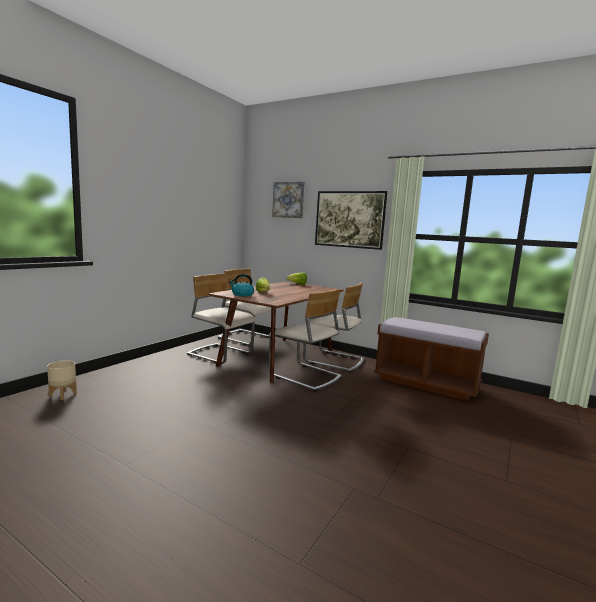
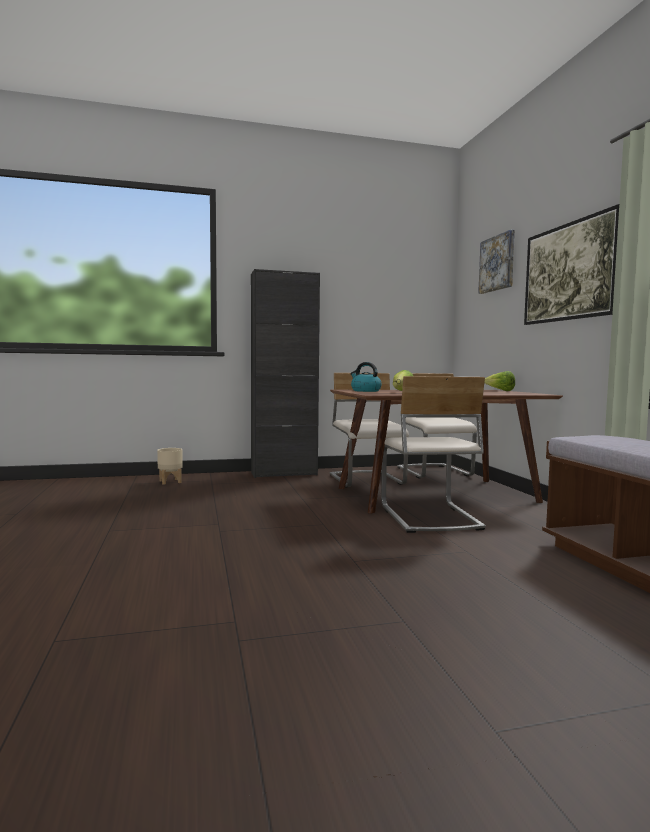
camera: 45 degrees right, 5 degrees down
(150, 361) = (284, 473): none -> black cabinet
(334, 361) = (516, 512): beige chair -> none

